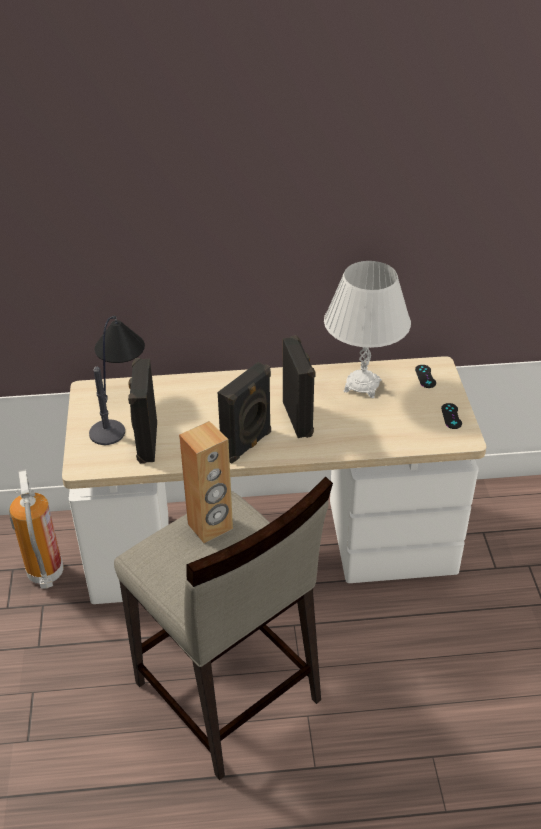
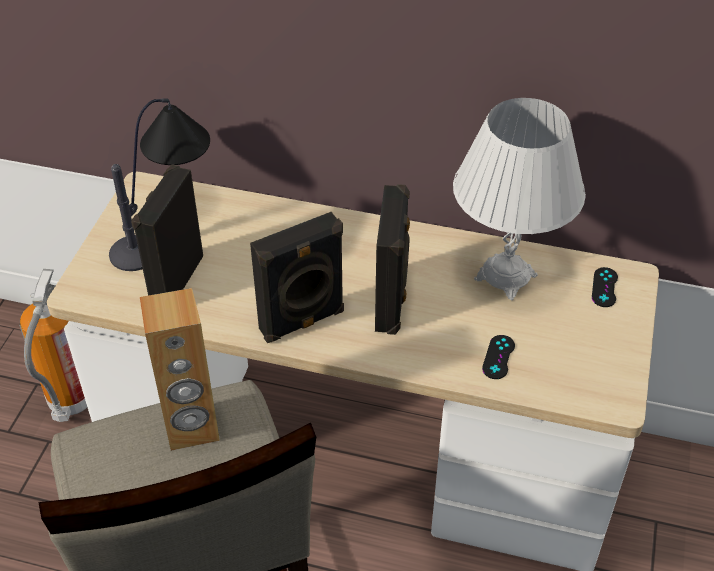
camera: 20 degrees right, 5 degrees up
(451, 416) = (613, 360): black game controller -> black game controller (498, 357)

